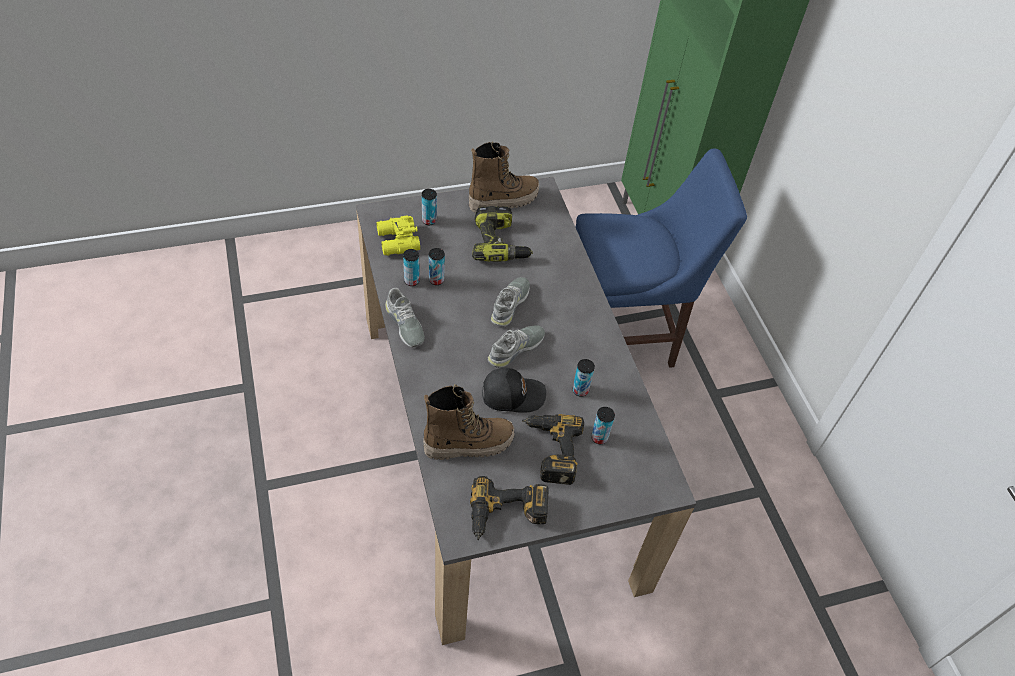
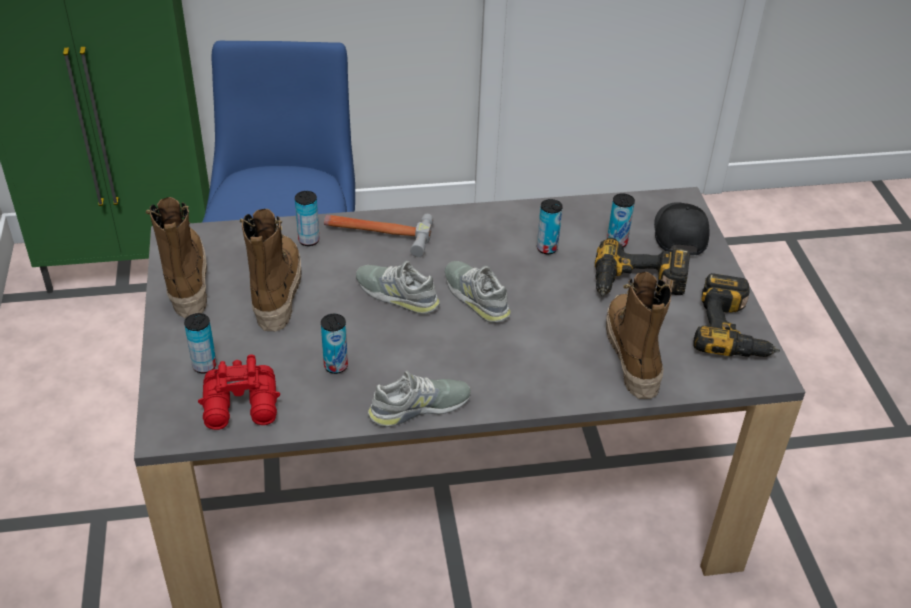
camera: 80 degrees left, 10 degrees down
(397, 242) = (242, 407): yellow binoculars -> red binoculars
(411, 281) = (332, 394): can -> can (309, 240)
(500, 243) = (276, 292): power drill -> boot
(512, 394) = (552, 307): black cap -> black cap (678, 234)
(573, 288) = (377, 233): none -> hammer

